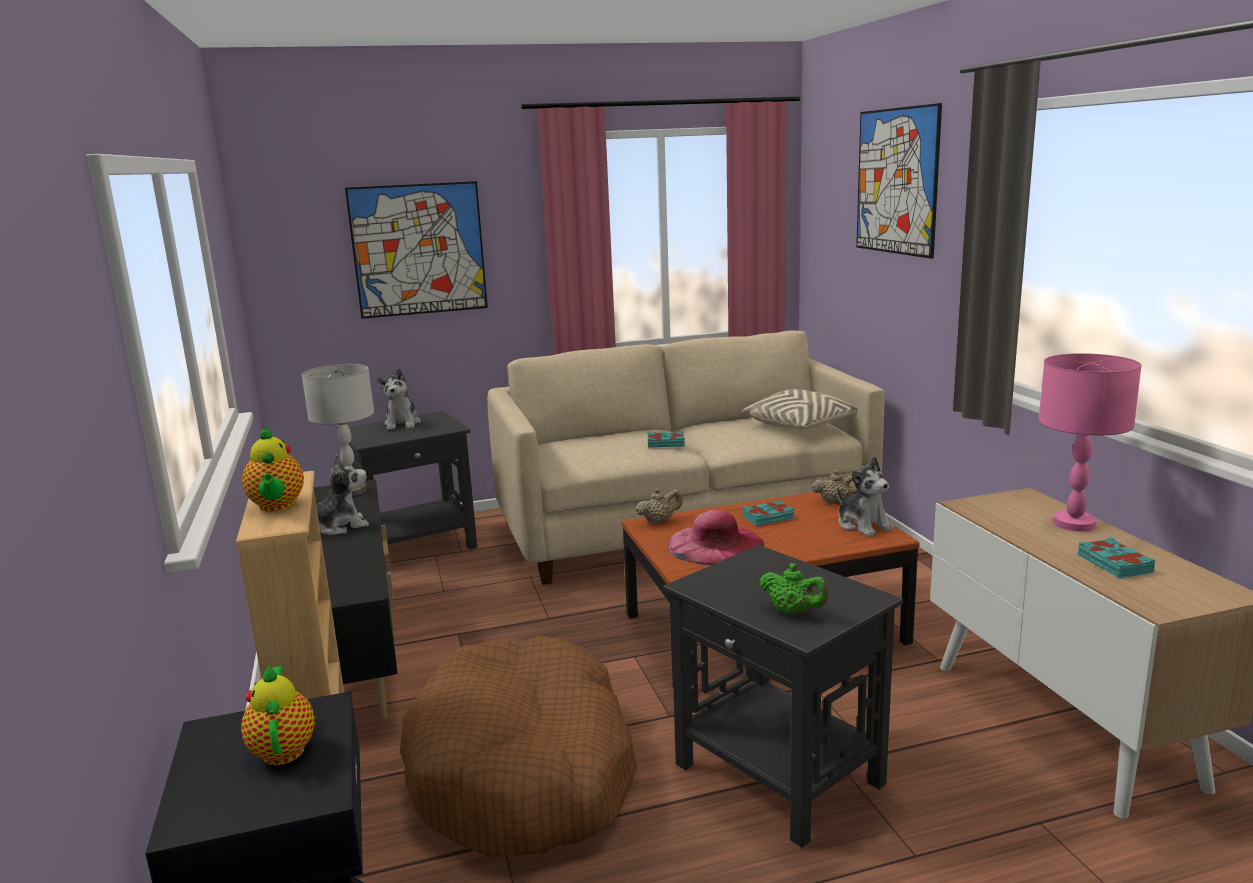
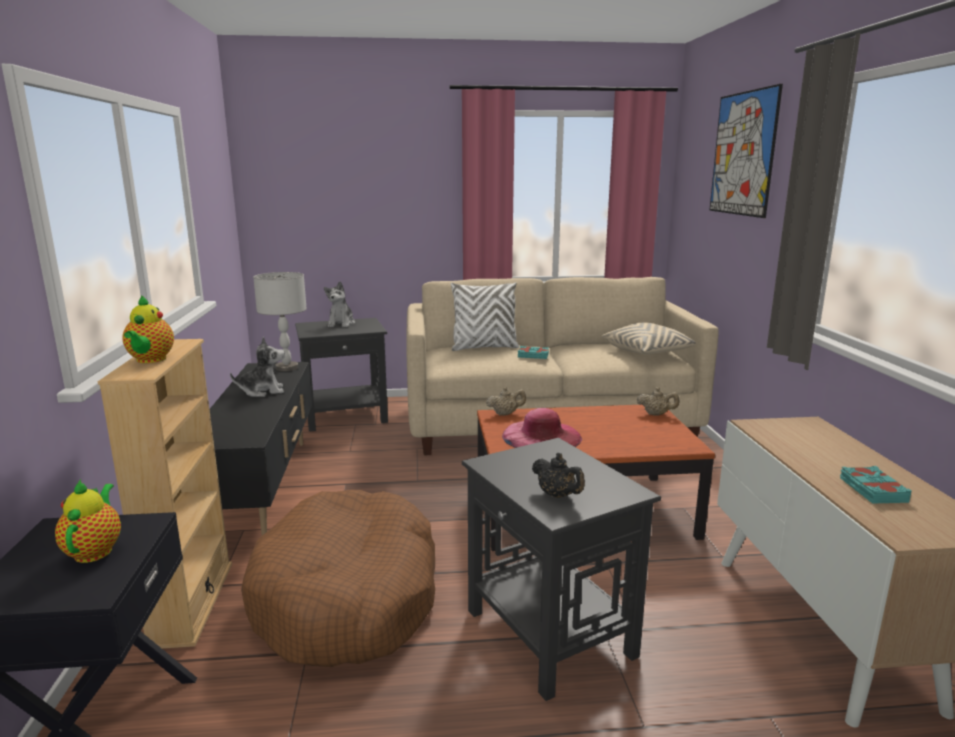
camera: 10 degrees right, 0 degrees up
(418, 249) = (366, 194): picture -> none
(599, 438) = (484, 347): none -> white pillow
(768, 518) = (594, 420): turquoise book -> none
(793, 612) = (557, 495): green teapot -> black teapot
(863, 525) = (671, 434): plush toy -> none
(1074, 524) = (848, 451): pink table lamp -> none

